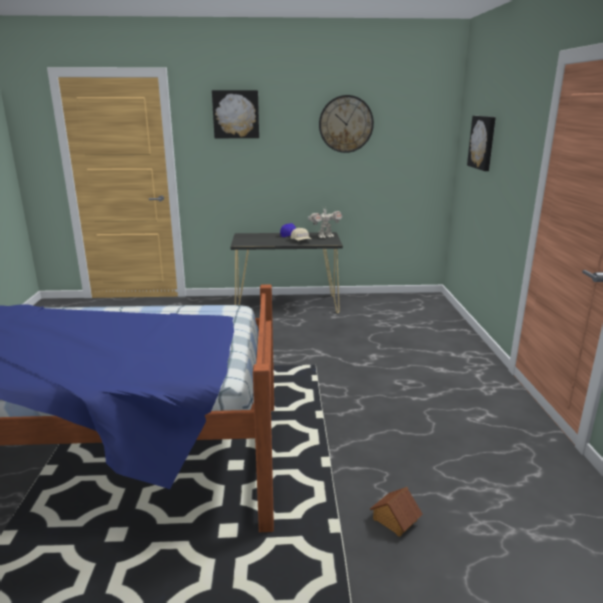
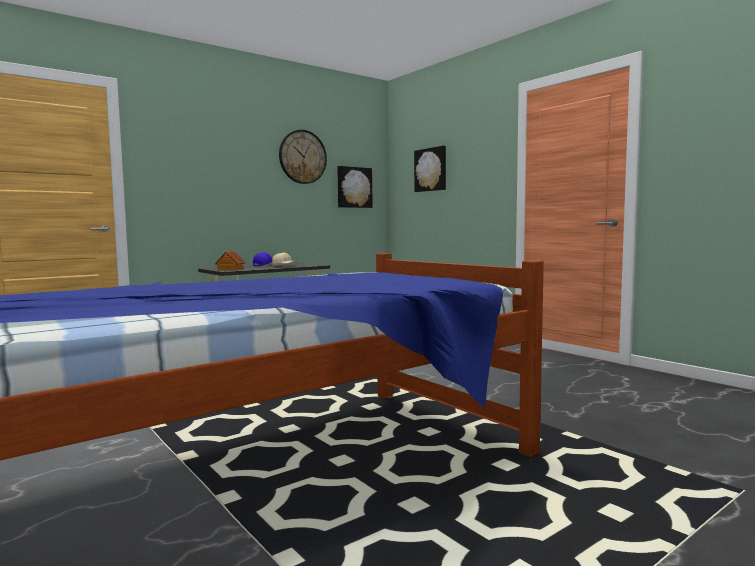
camera: 35 degrees left, 15 degrees down
(236, 114) = (197, 138): picture -> picture (354, 187)
(325, 237) = (299, 264): toy robot -> none
(394, 520) = (599, 420): toy house -> toy house (230, 269)

